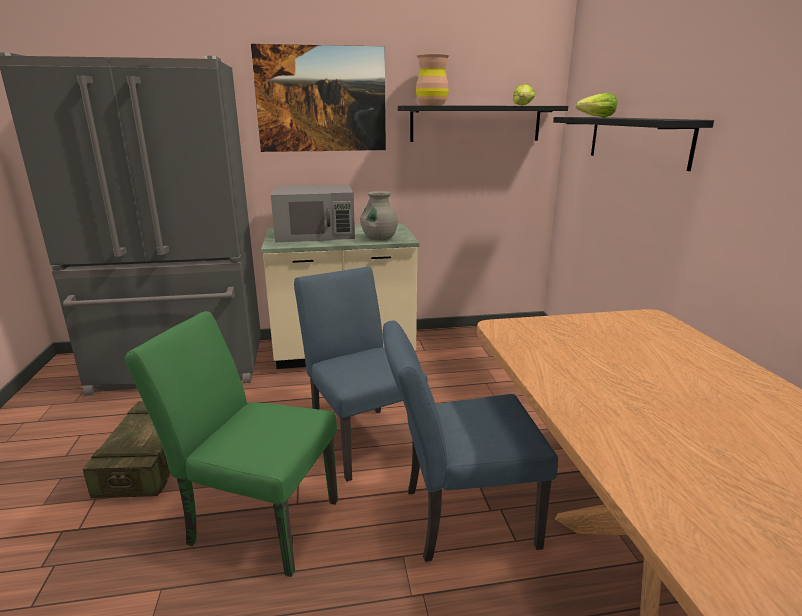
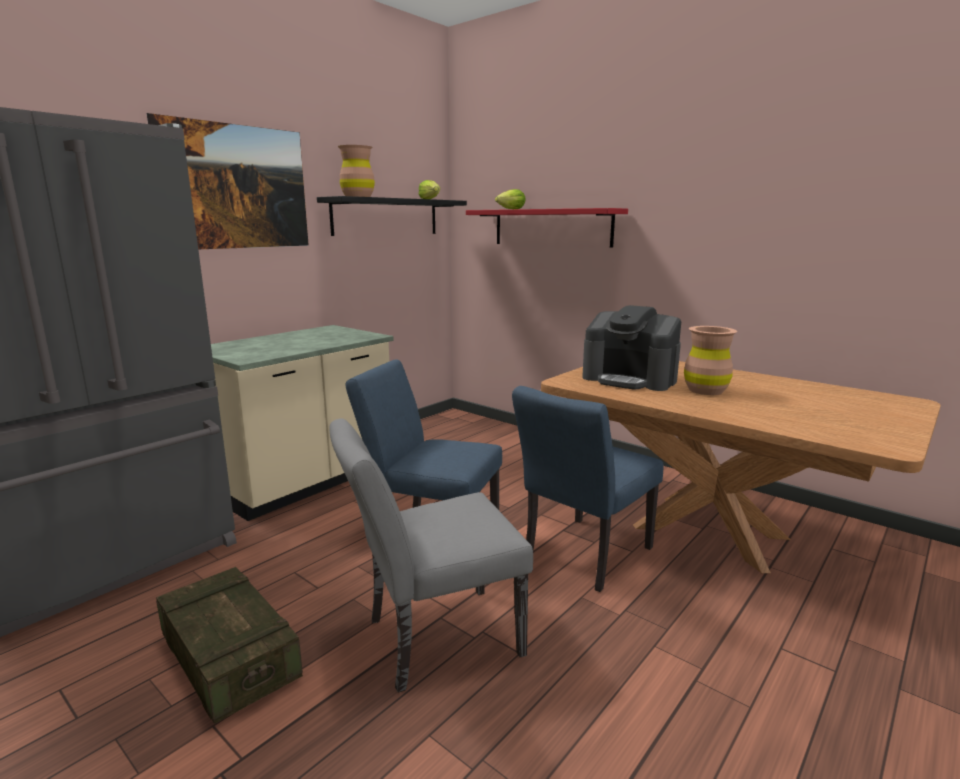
camera: 40 degrees left, 5 degrees down
(255, 519) = (432, 639): green chair -> grey chair
(315, 233) = (264, 344): grey microwave -> none
(379, 238) = (348, 338): grey vase -> none
(583, 345) = (630, 379): none -> coffee machine
(637, 140) = (551, 227): black shelf -> red shelf
(648, 389) = (705, 390): none -> brown vase

